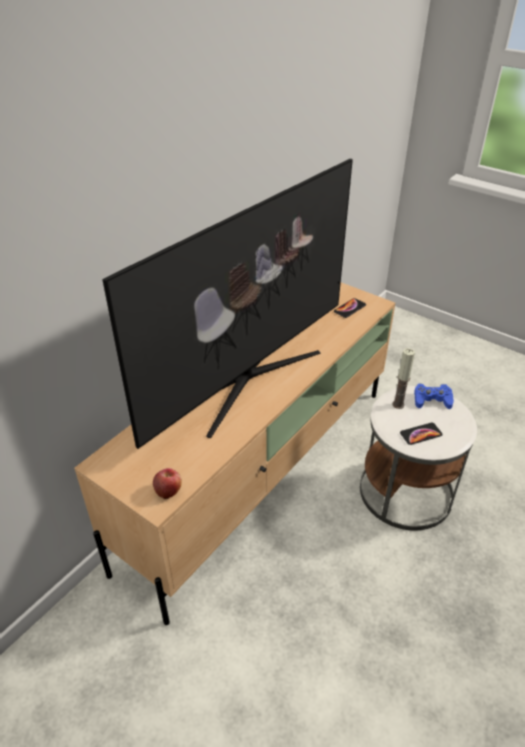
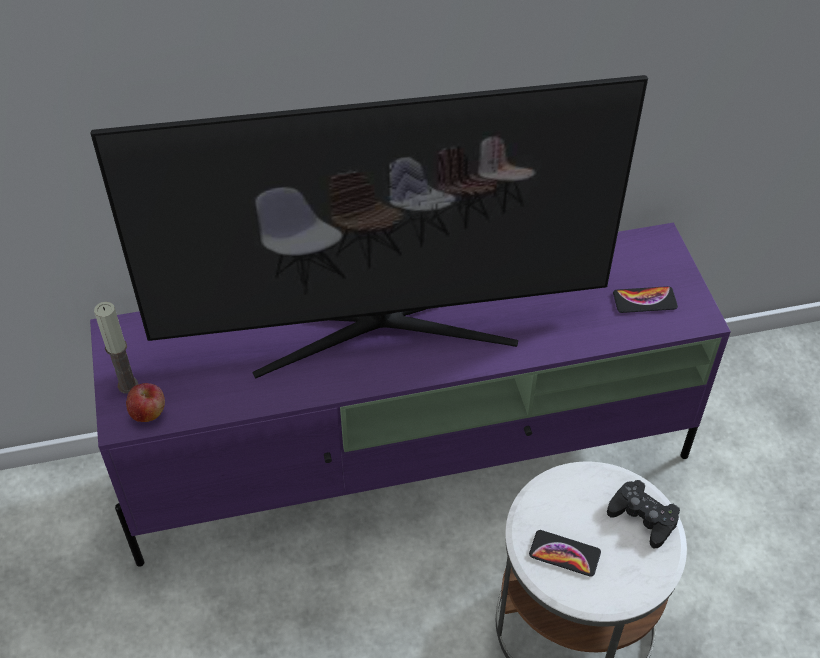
camera: 40 degrees right, 10 degrees up
(262, 472) = (413, 462): beige tv stand -> purple tv stand
(398, 404) = (585, 491): candle -> candle (128, 385)
(432, 400) = (643, 517): blue game controller -> black game controller

